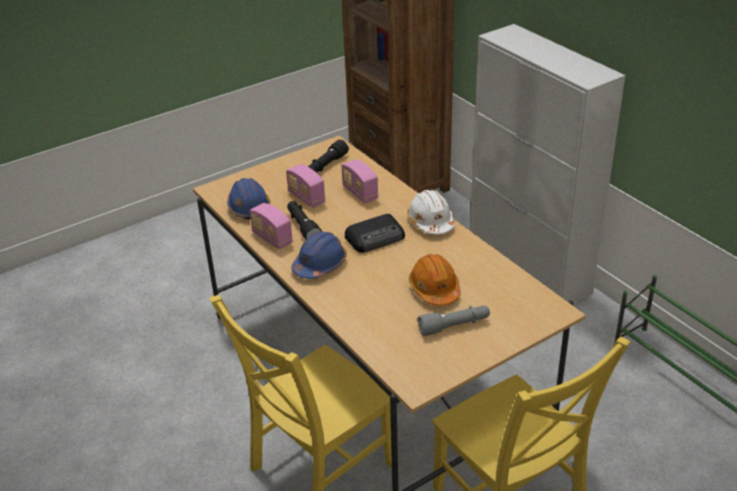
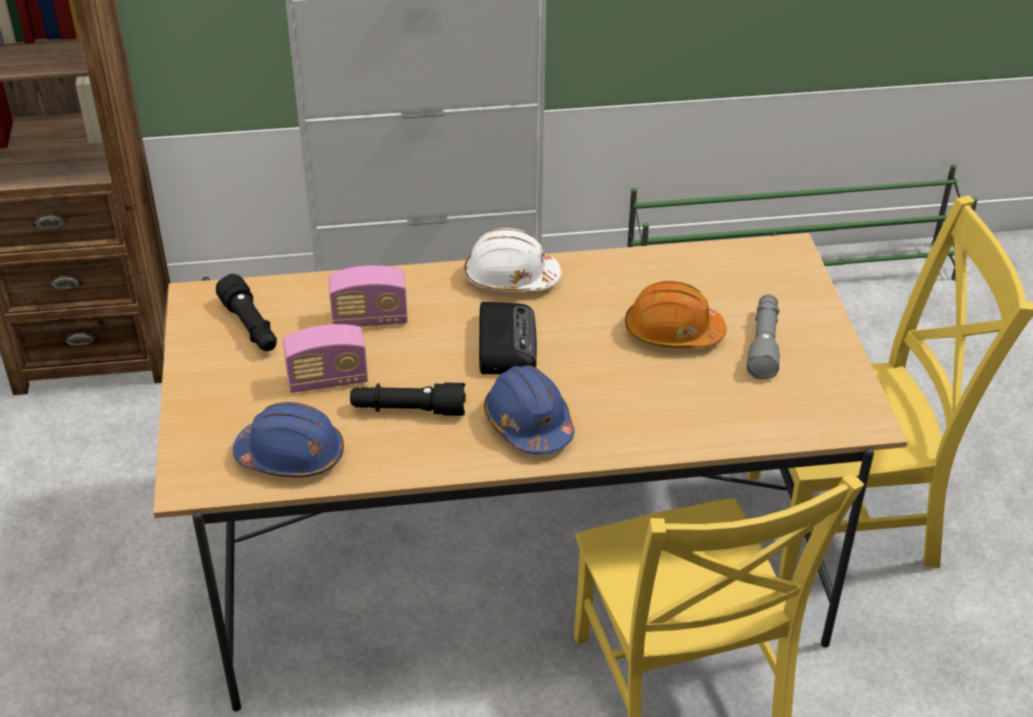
camera: 65 degrees left, 5 degrees up
(272, 238) = (411, 455): radio -> none

